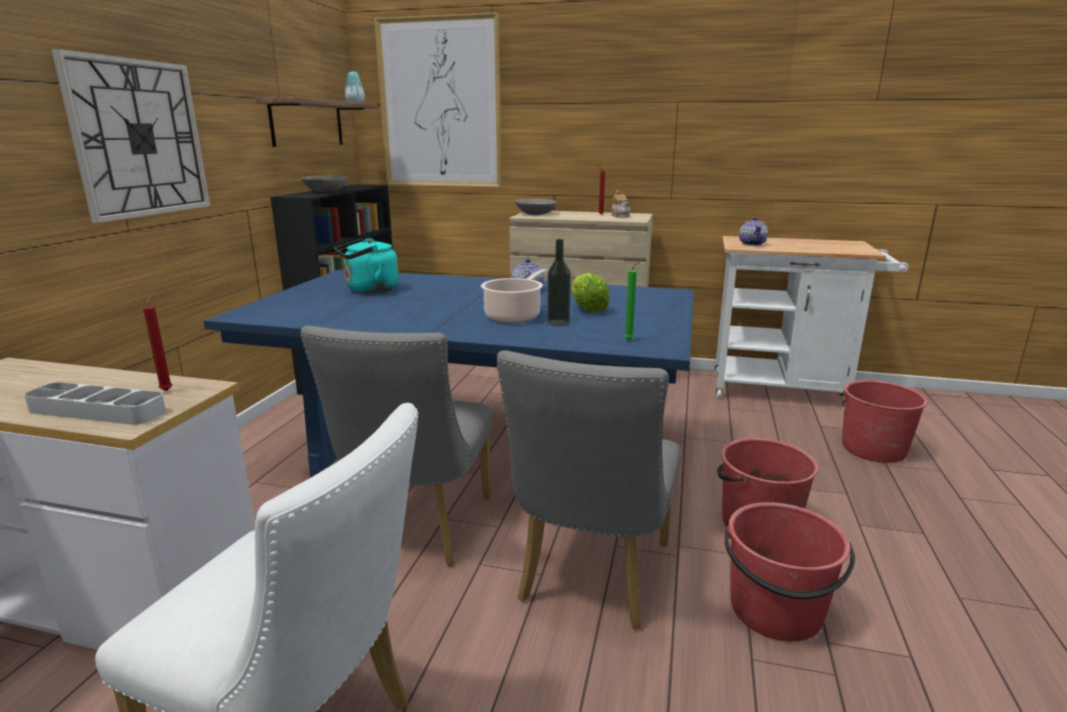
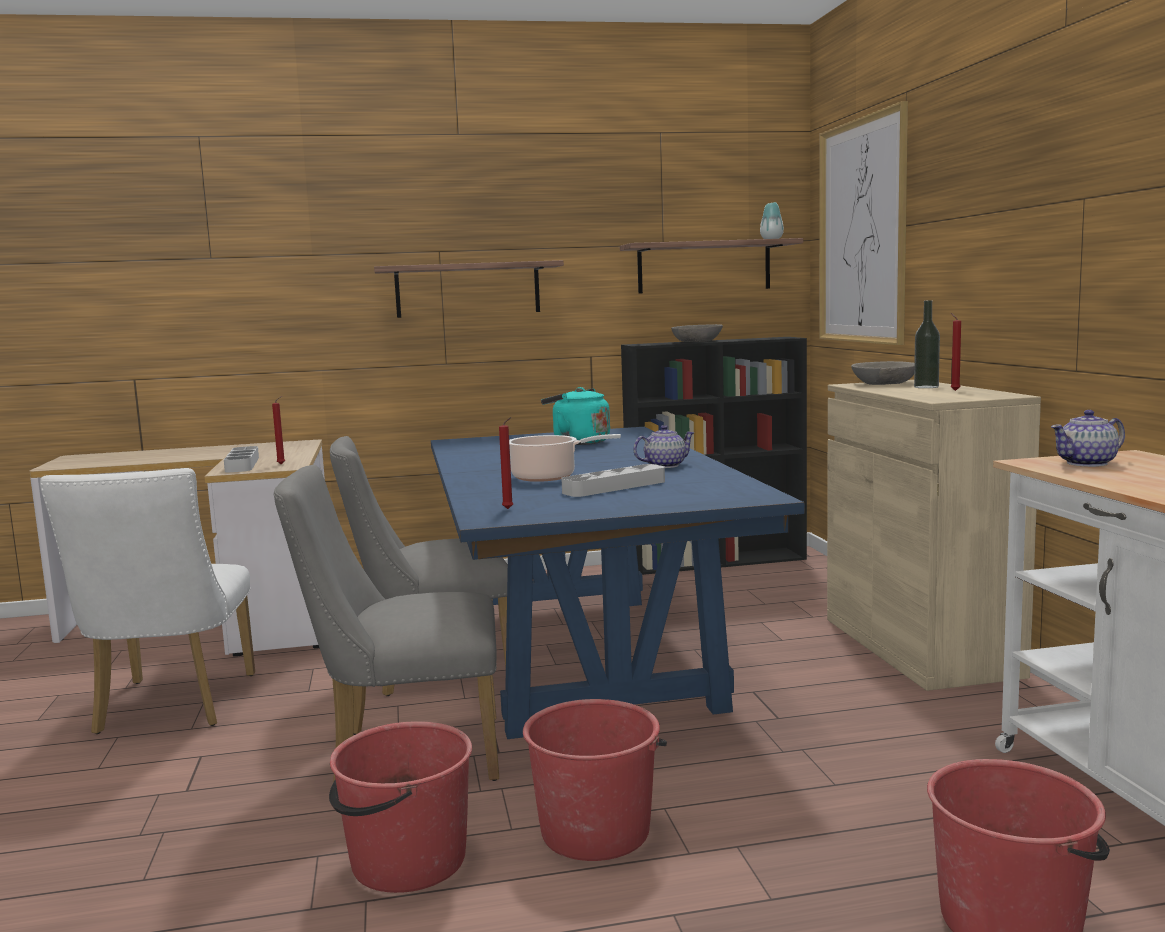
camera: 65 degrees right, 10 degrees down
(139, 138) = (468, 290): wall clock -> shelf
(558, 323) = (542, 488): bottle -> bottle (926, 387)
(587, 309) = (614, 487): lettuce -> grey tray
(620, 216) = (961, 394): teapot -> none
(630, 340) = (509, 509): green candle -> red candle

